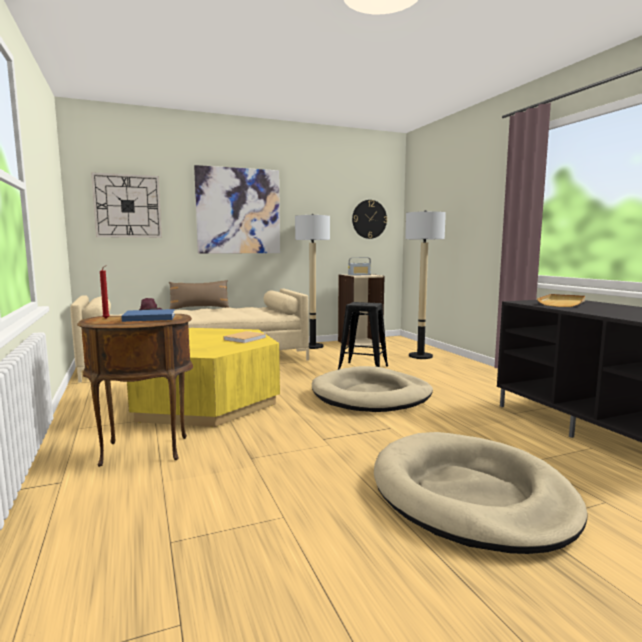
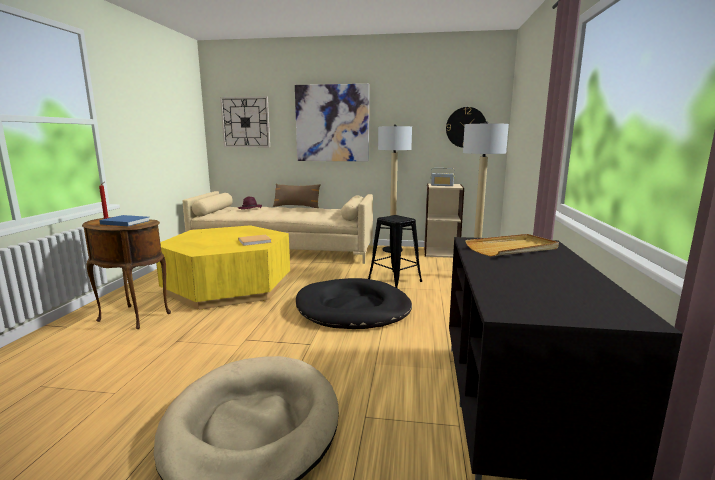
camera: 30 degrees right, 5 degrees up
(371, 395) = (353, 308): beige dog bed -> black dog bed

